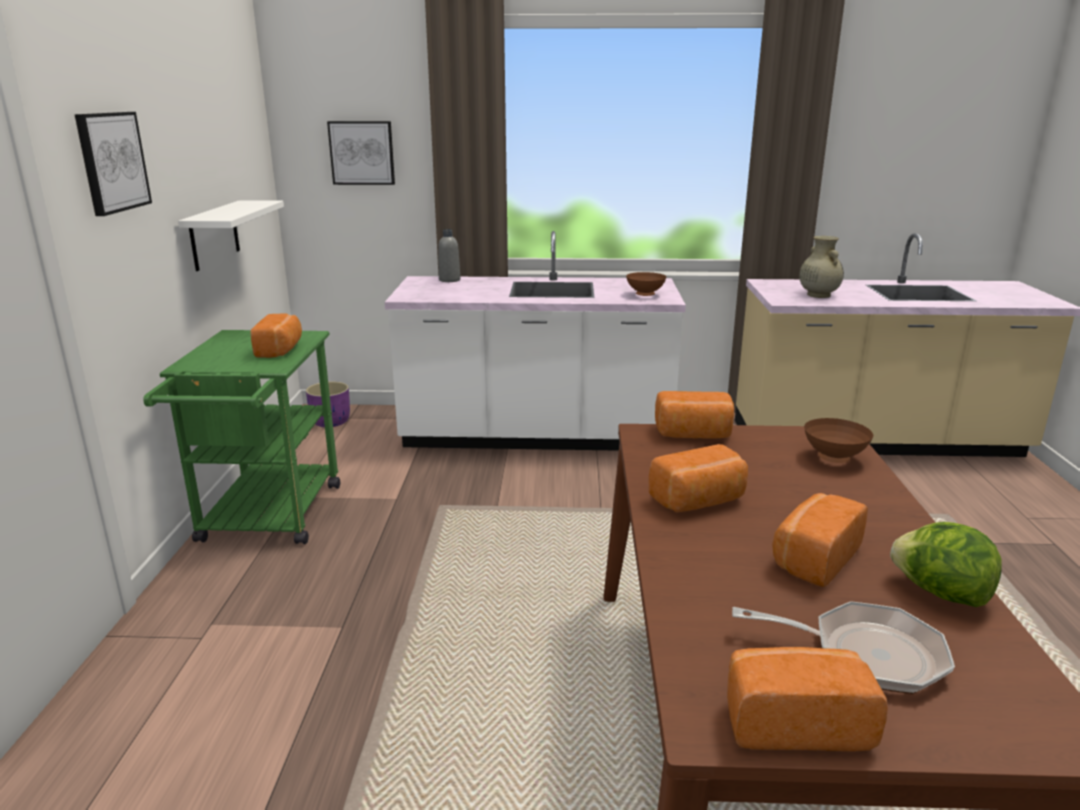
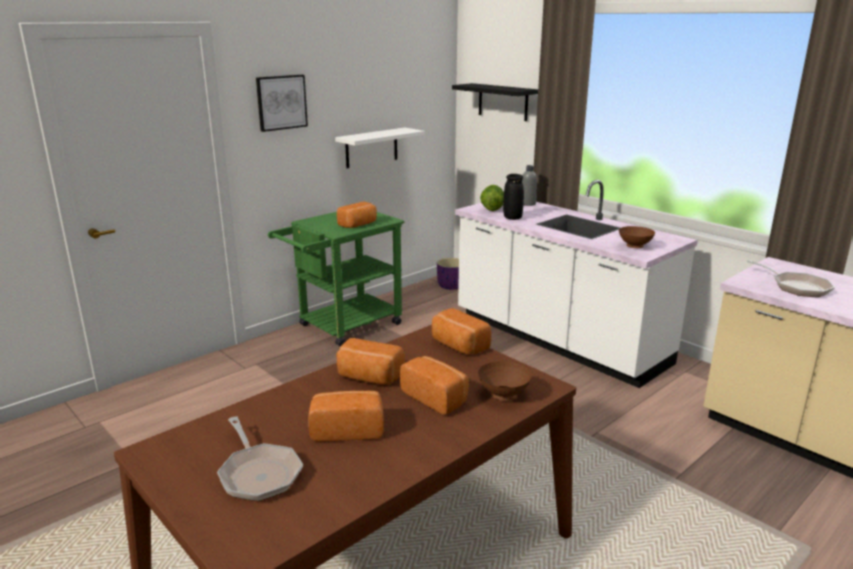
camera: 45 degrees right, 0 degrees up
(362, 153) = (503, 102): picture -> black shelf
(472, 296) = (512, 218): none -> black vase
(794, 722) = (174, 471): bread -> bread (436, 397)
(818, 295) = (796, 287): beige vase -> frying pan
(940, 593) = (360, 480): lettuce -> lettuce (492, 209)

